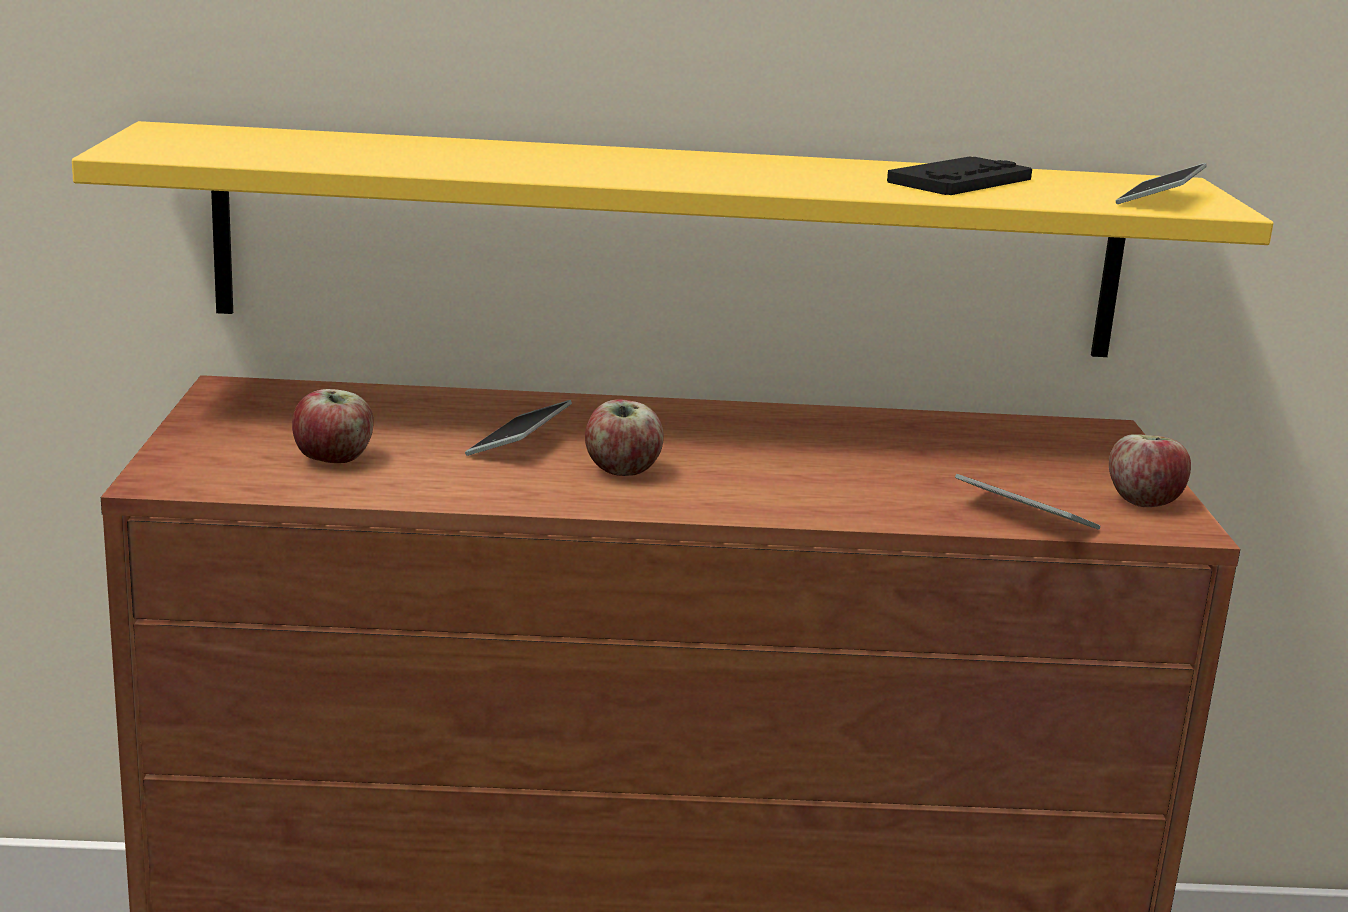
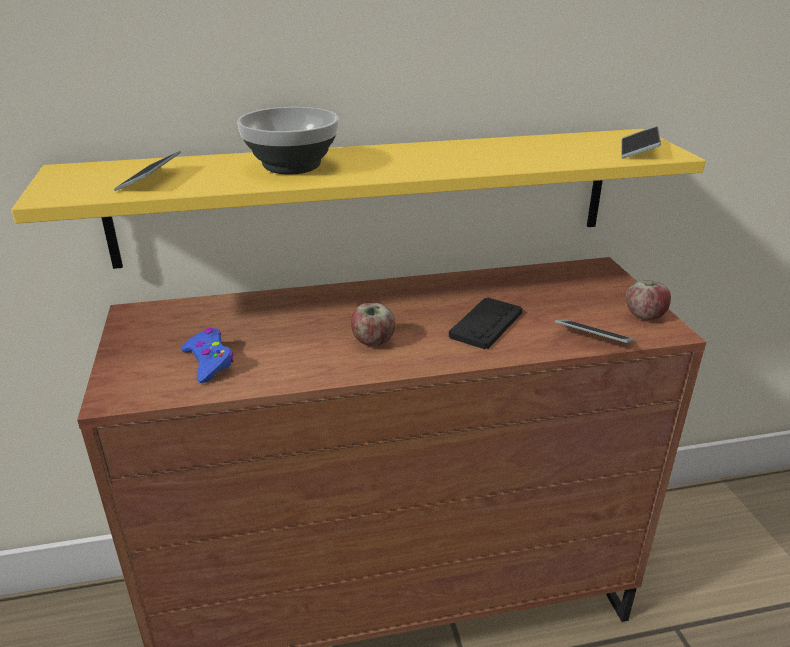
camera: 10 degrees left, 10 degrees up
(334, 460) = (209, 362): apple -> blue game controller
(519, 441) = (308, 328): phone -> phone (150, 179)
(532, 159) = (293, 166): none -> bowl
(960, 180) = (531, 150): black game controller -> black game controller (486, 324)

